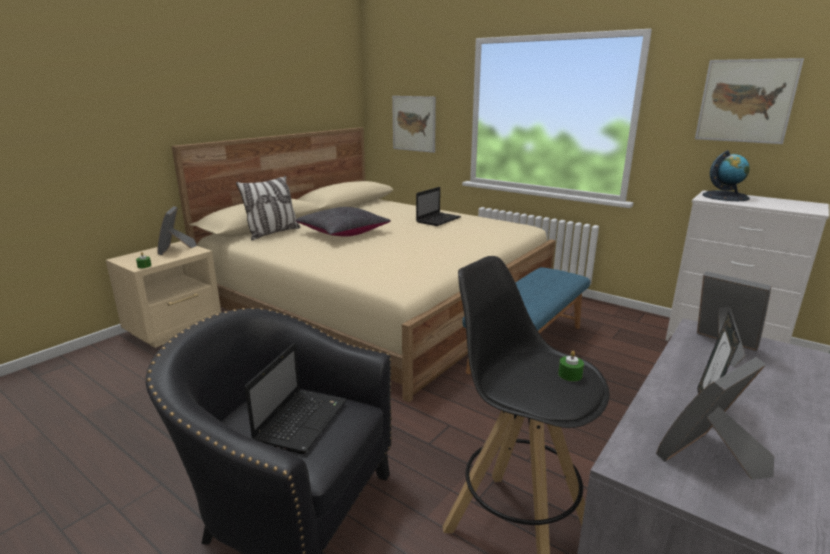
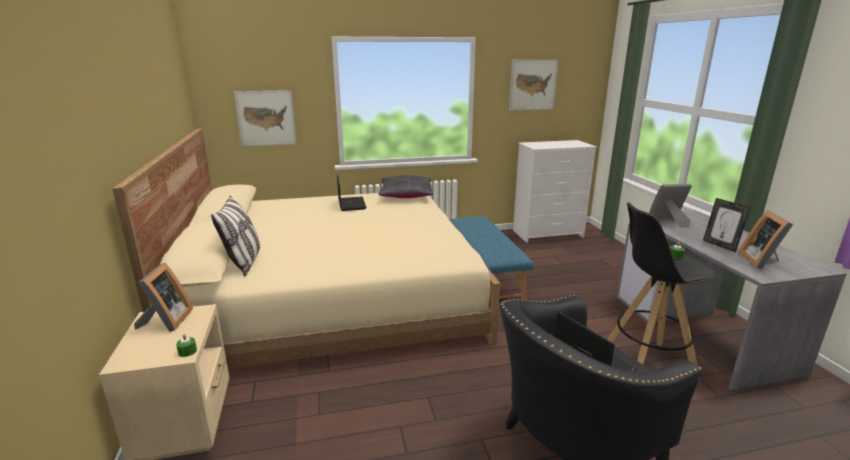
camera: 50 degrees left, 0 degrees up
(175, 249) = (166, 321): picture frame -> picture frame turned 120 degrees counterclockwise
(343, 232) = (311, 238): black pillow -> black pillow (406, 195)
(725, 196) = (539, 144): globe -> none

